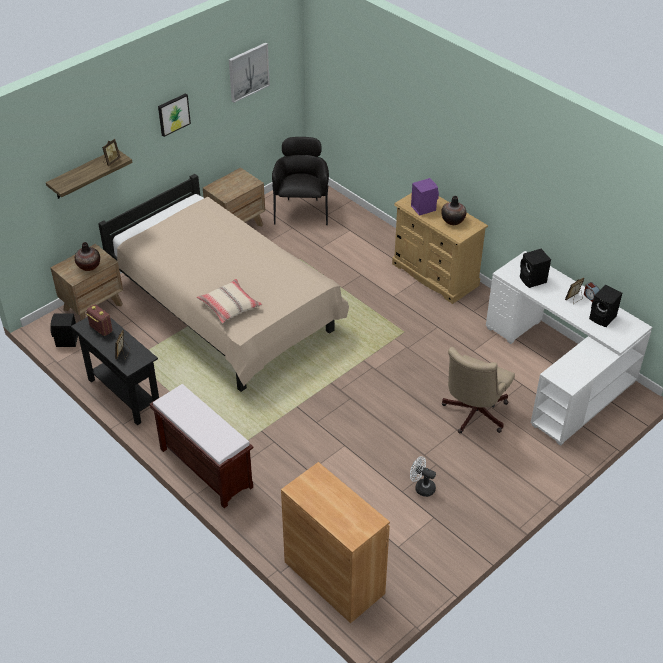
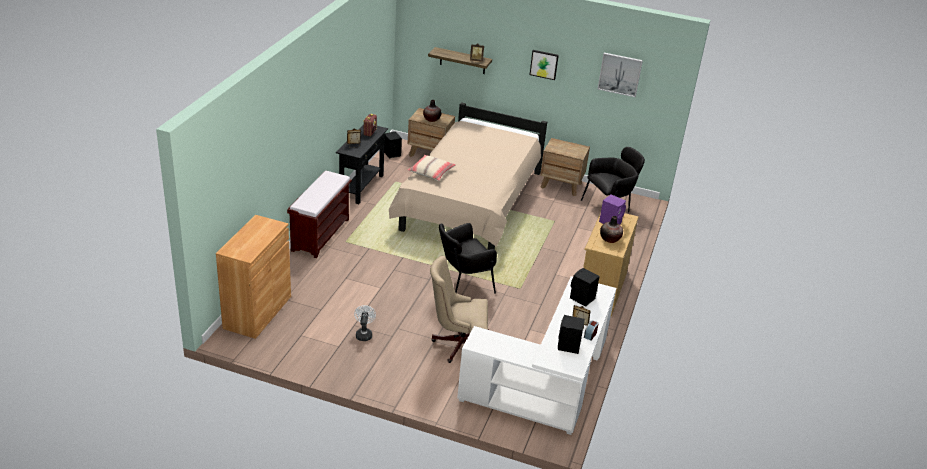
camera: 60 degrees right, 10 degrees down
(373, 373) = (463, 284): none -> black armchair

